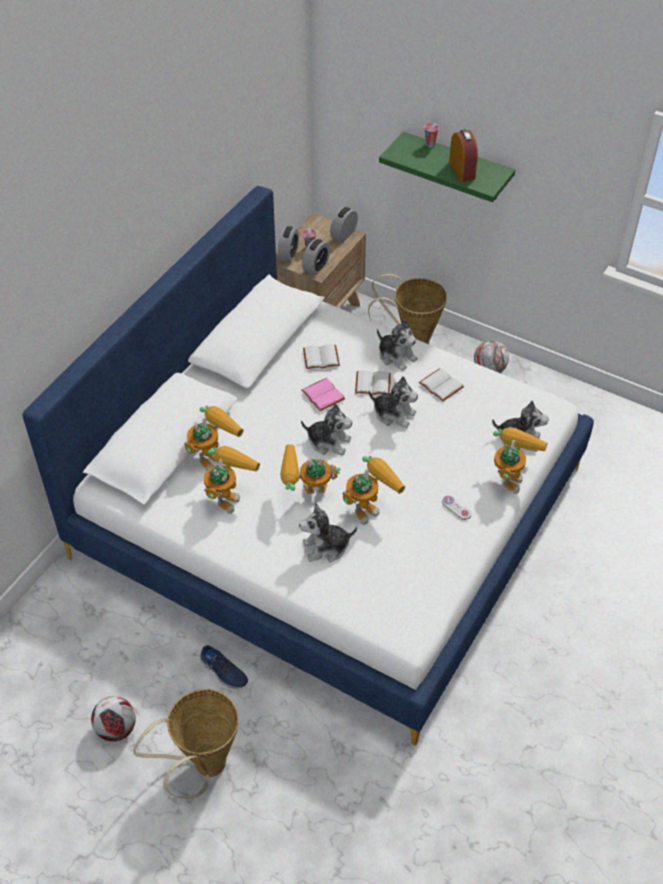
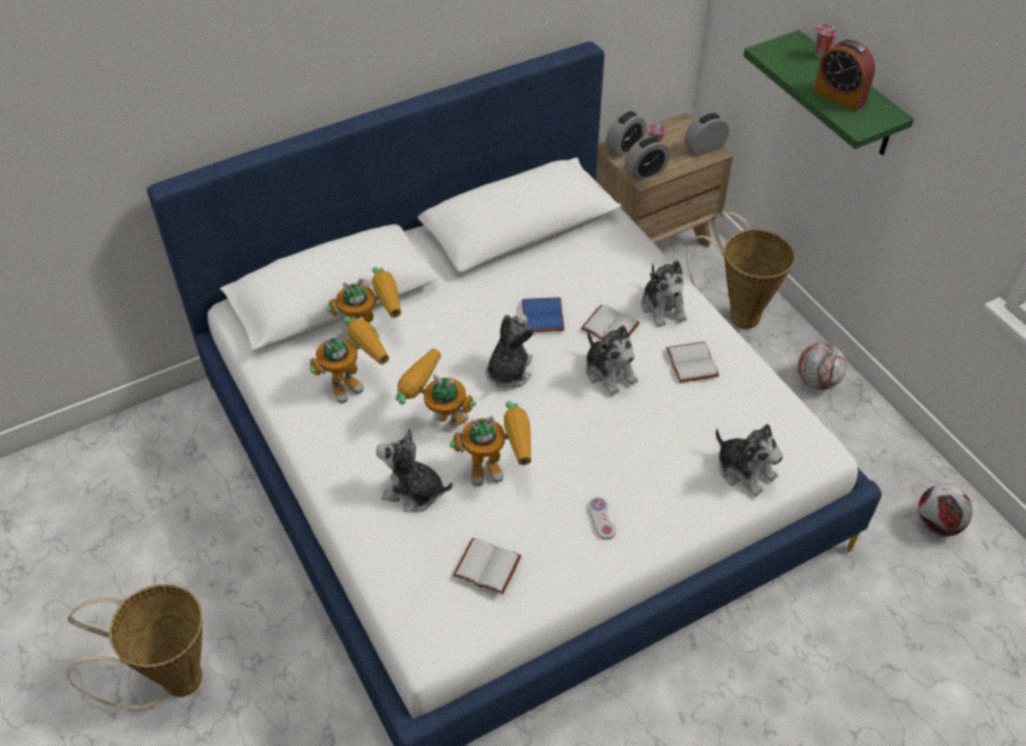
camera: 30 degrees right, 0 degrees up
(116, 729) = (121, 588): football -> football (936, 524)
(223, 672) = (270, 584): blue shoe -> none
(321, 357) = (573, 272): white book -> white book (489, 566)
(324, 395) = (544, 316): pink book -> blue book
(328, 442) = (508, 371): plush toy -> plush toy turned 120 degrees counterclockwise
(462, 170) = (839, 97): alarm clock -> alarm clock turned 120 degrees clockwise
(510, 475) = (700, 511): toy robot -> none

